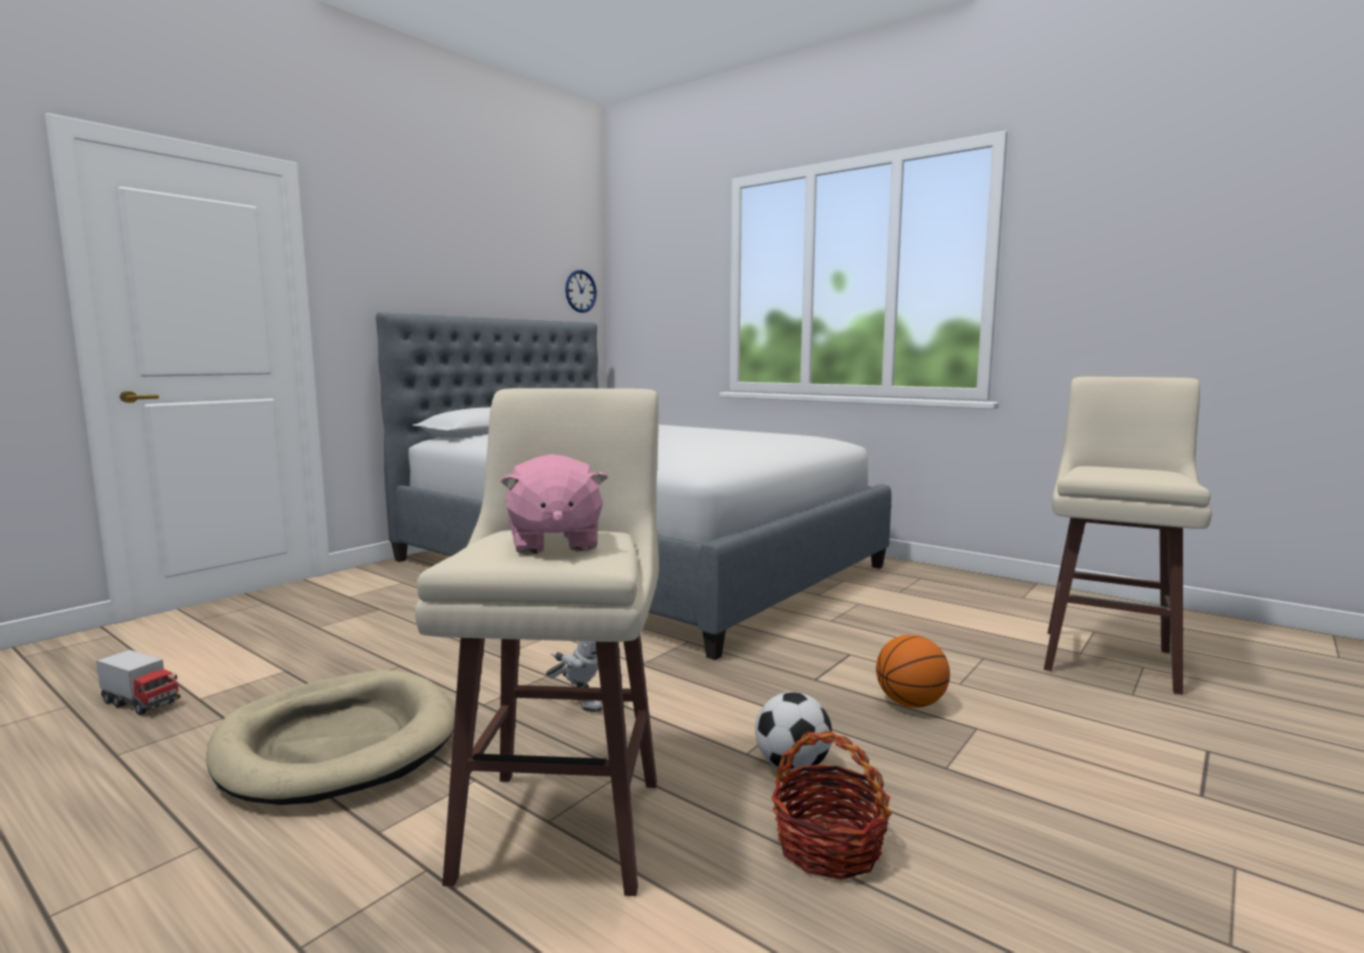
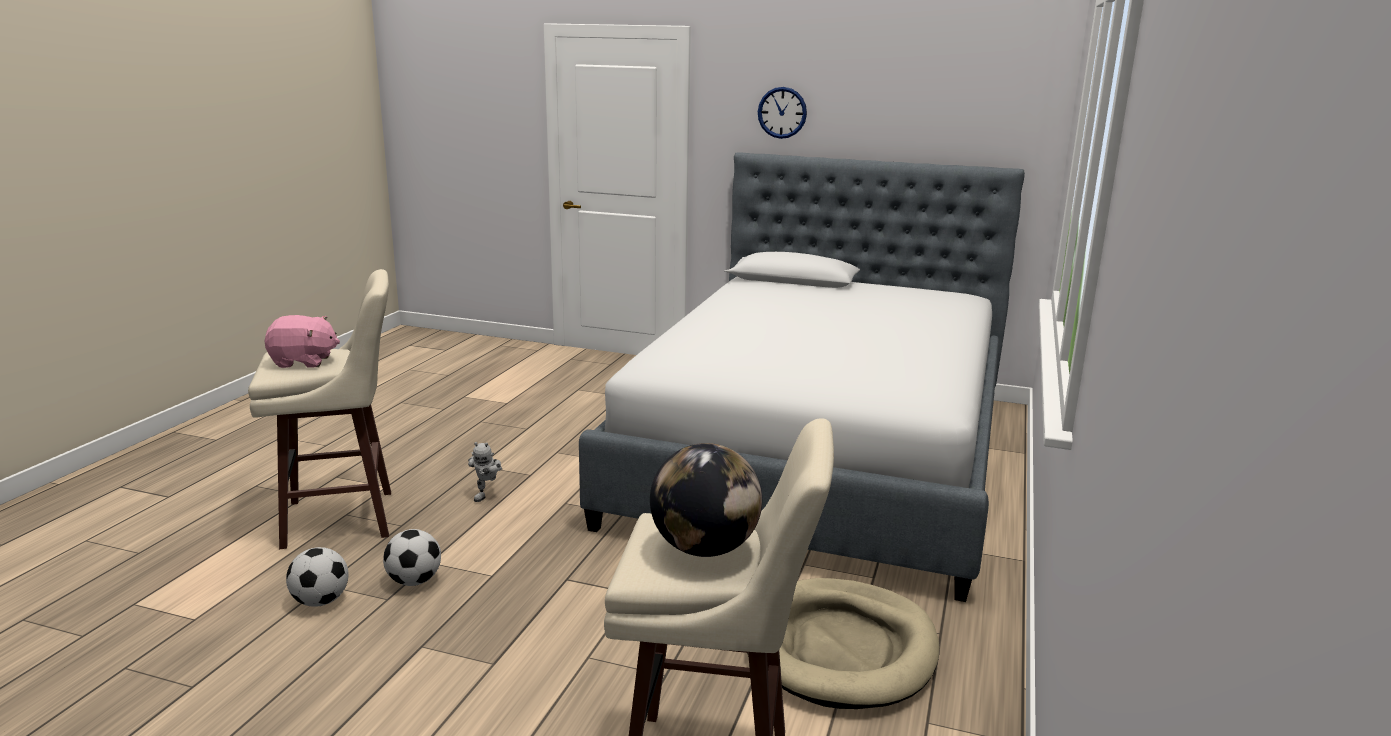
camera: 70 degrees right, 10 degrees up
(141, 703) = (454, 387): toy truck -> none
(337, 743) = (420, 442): beige dog bed -> beige dog bed (841, 649)
(553, 543) = (303, 362): pink plush toy -> pink plush toy turned 150 degrees counterclockwise
(580, 291) = (1018, 126): wall clock -> wall clock (782, 112)
(828, 846) = (320, 601): basket -> football
(910, 703) = (533, 629): basketball -> none
(1126, 469) = (705, 548): none -> globe

